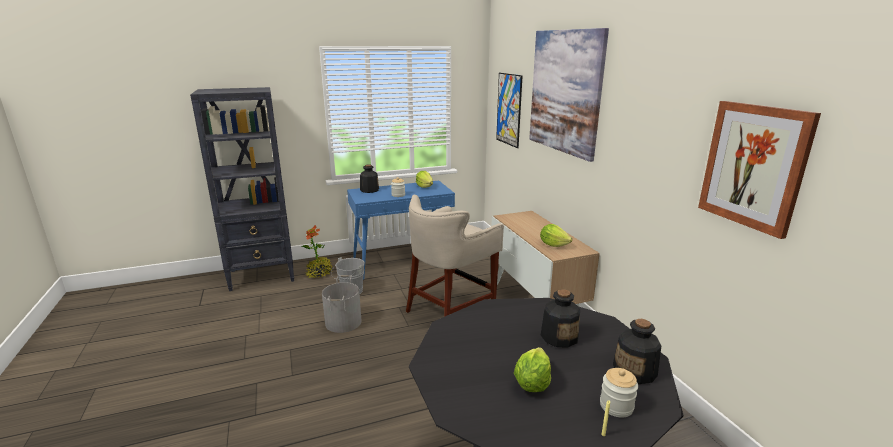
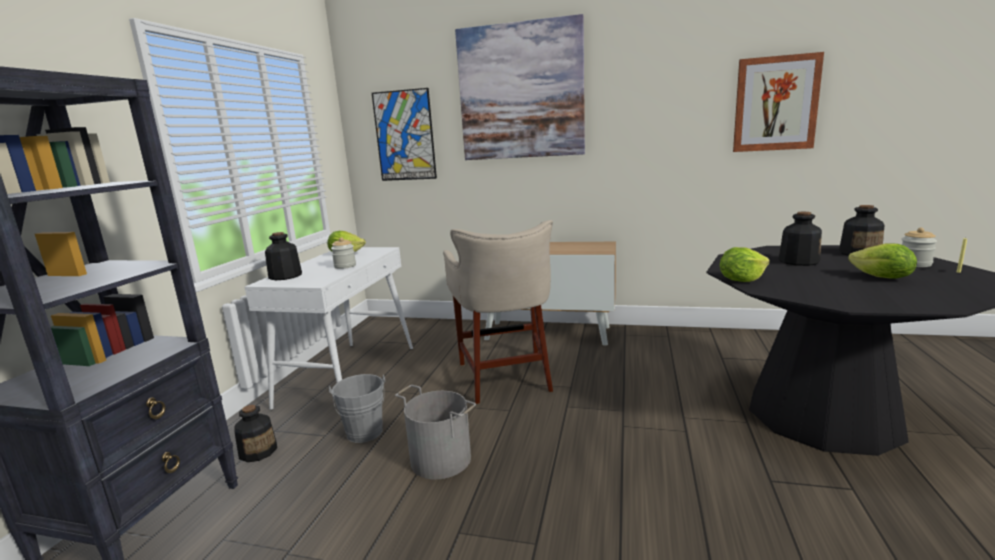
camera: 55 degrees left, 5 degrees down
(319, 273) = (258, 451): potted plant -> bottle
(403, 262) = (349, 375): blue console table -> white console table
(553, 244) = (580, 248): lettuce -> lettuce (741, 280)

